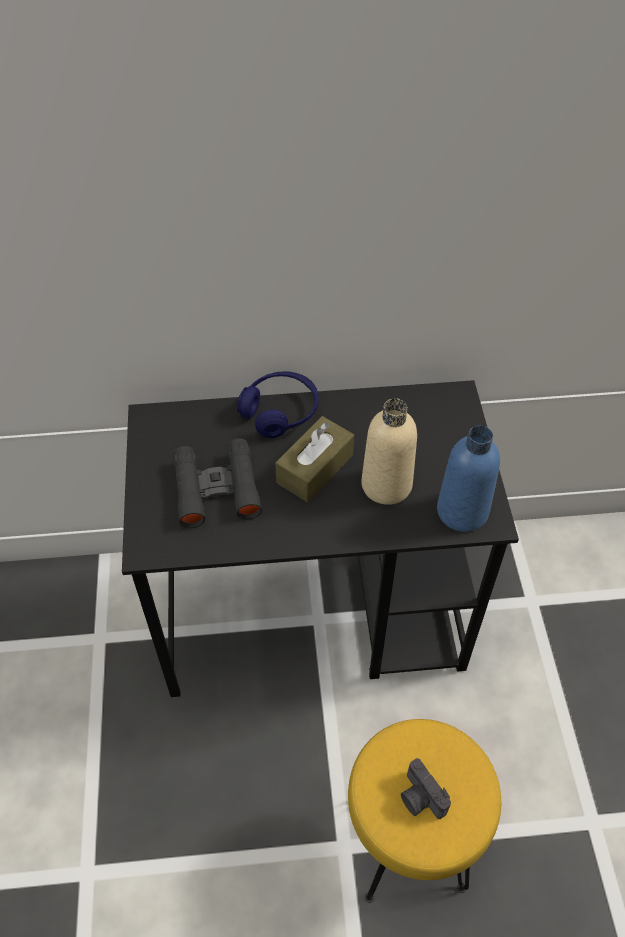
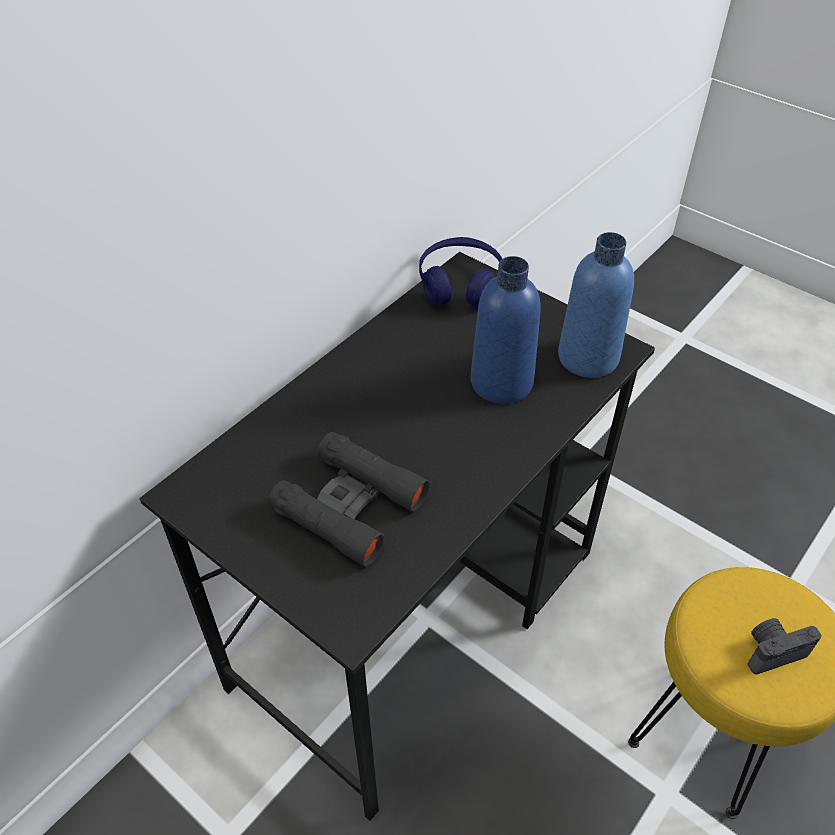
camera: 45 degrees left, 5 degrees down
(280, 411) = (321, 389): blue headphones -> blue headphones (460, 283)
(315, 468) = (421, 415): brown tissue box -> none
(386, 485) = (501, 382): beige bottle -> blue bottle
(420, 798) = (772, 651): camera -> camera turned 150 degrees clockwise

